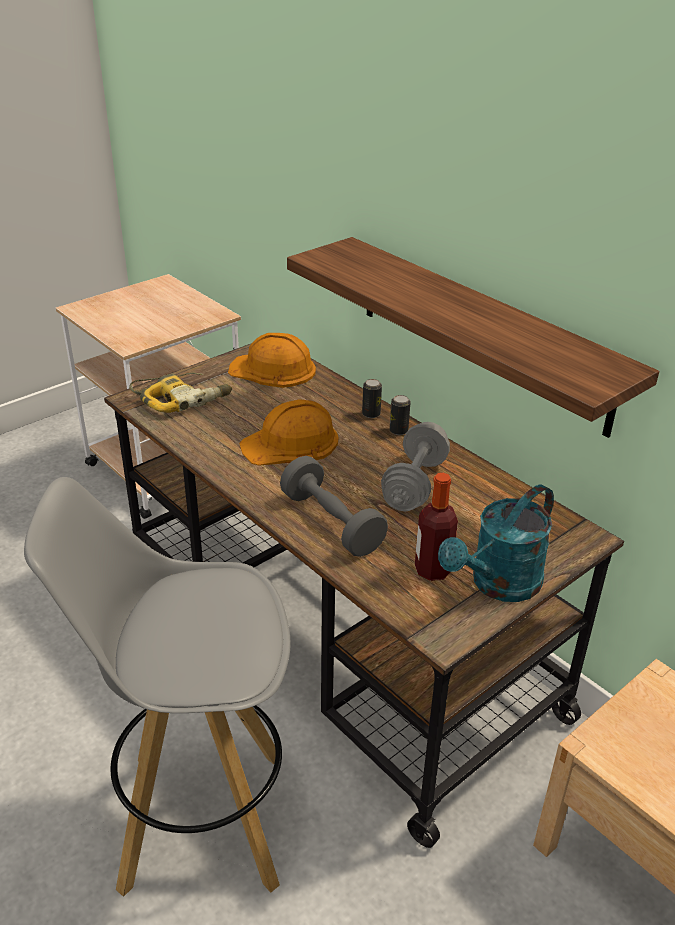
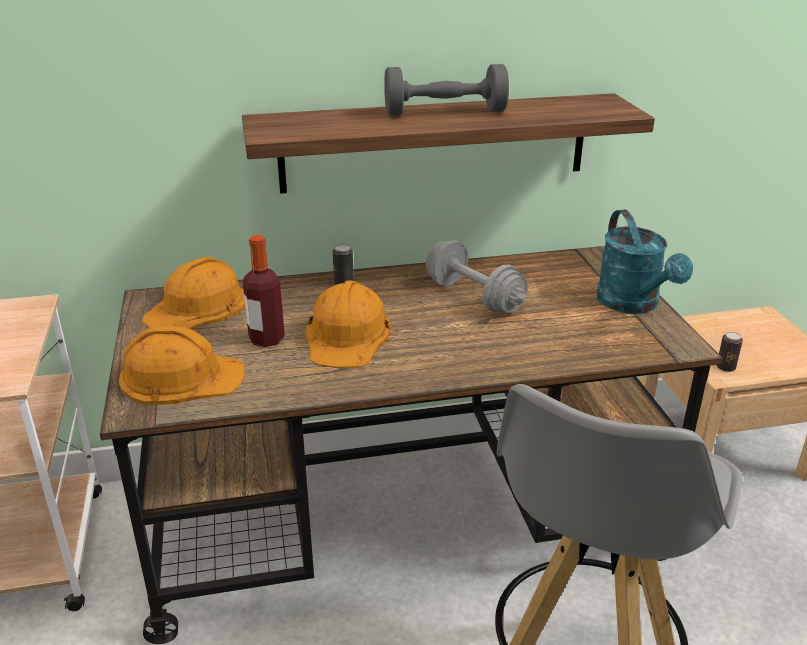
camera: 60 degrees left, 5 degrees down
(182, 398) = (181, 377): power drill -> orange hard hat
(332, 523) = (498, 351): grey dumbbell -> grey dumbbell (445, 112)
(398, 431) = (385, 279): can -> can (725, 367)
(432, 570) = (598, 325): bottle -> bottle (266, 339)

